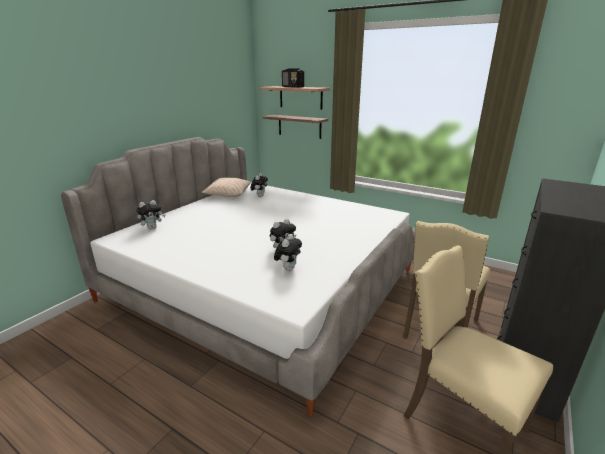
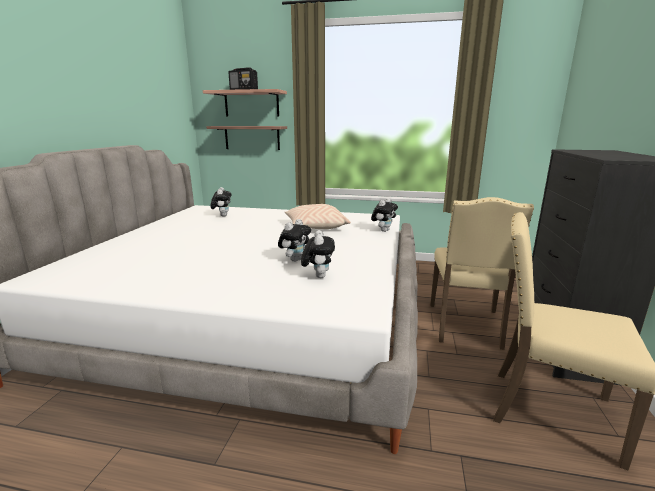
camera: 20 degrees left, 5 degrees down
(152, 227) = (92, 259): plush toy -> plush toy (383, 230)
(228, 194) = (179, 218): beige pillow -> beige pillow (315, 227)

